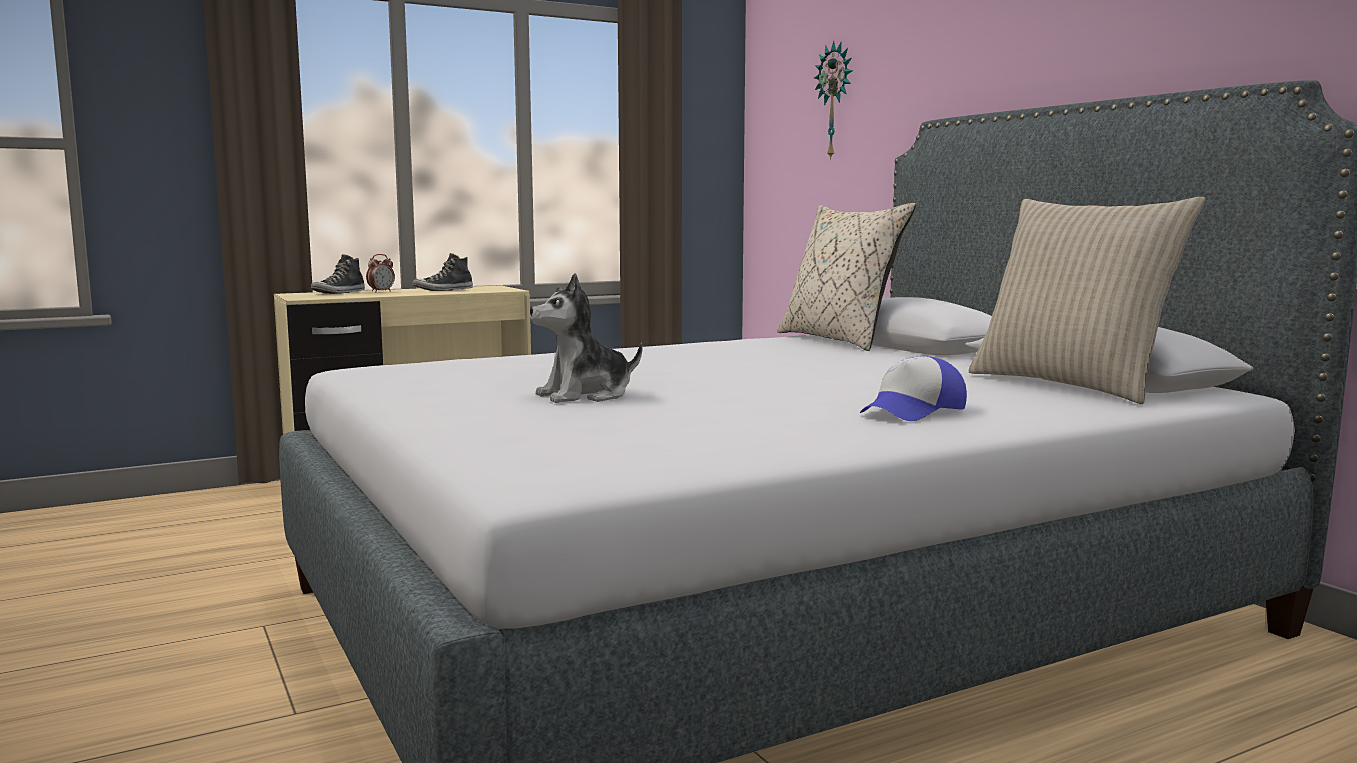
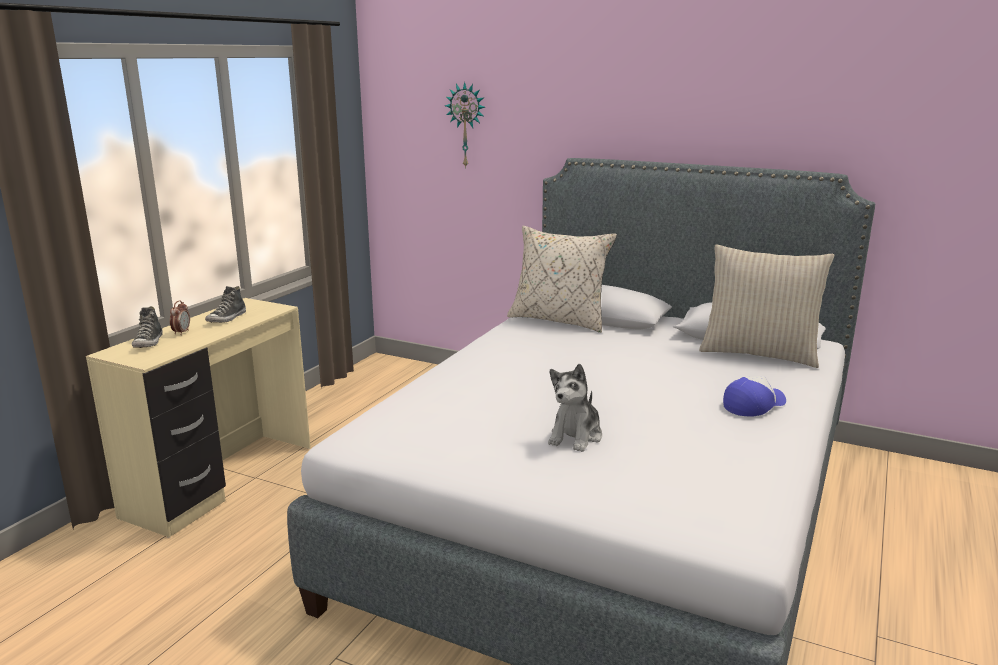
camera: 35 degrees left, 10 degrees up
(913, 411) = (753, 405): cap -> cap turned 135 degrees counterclockwise

